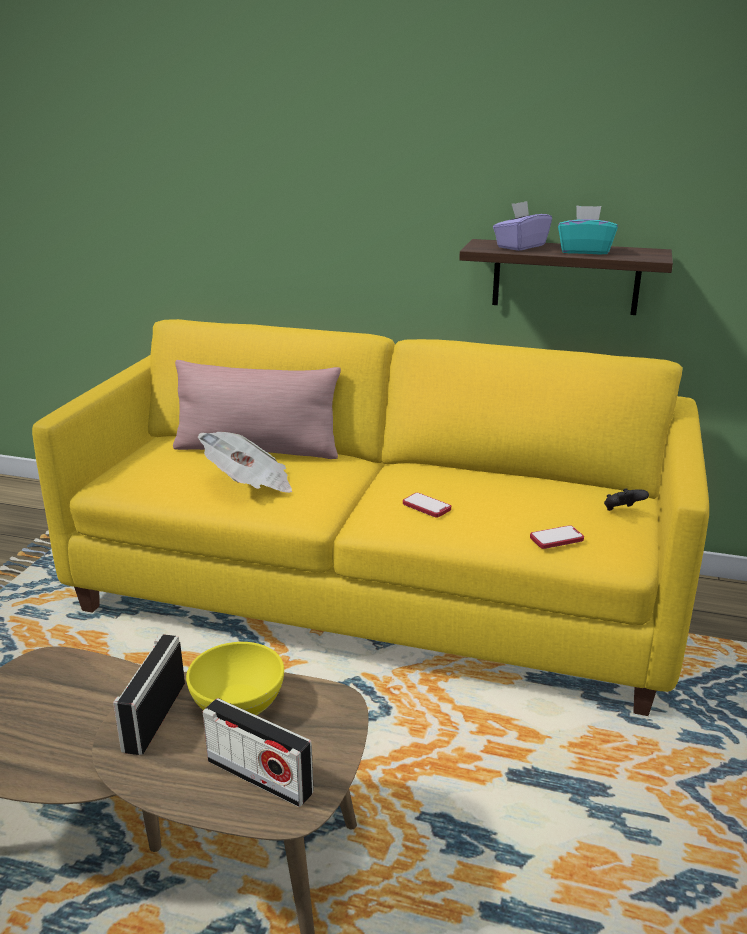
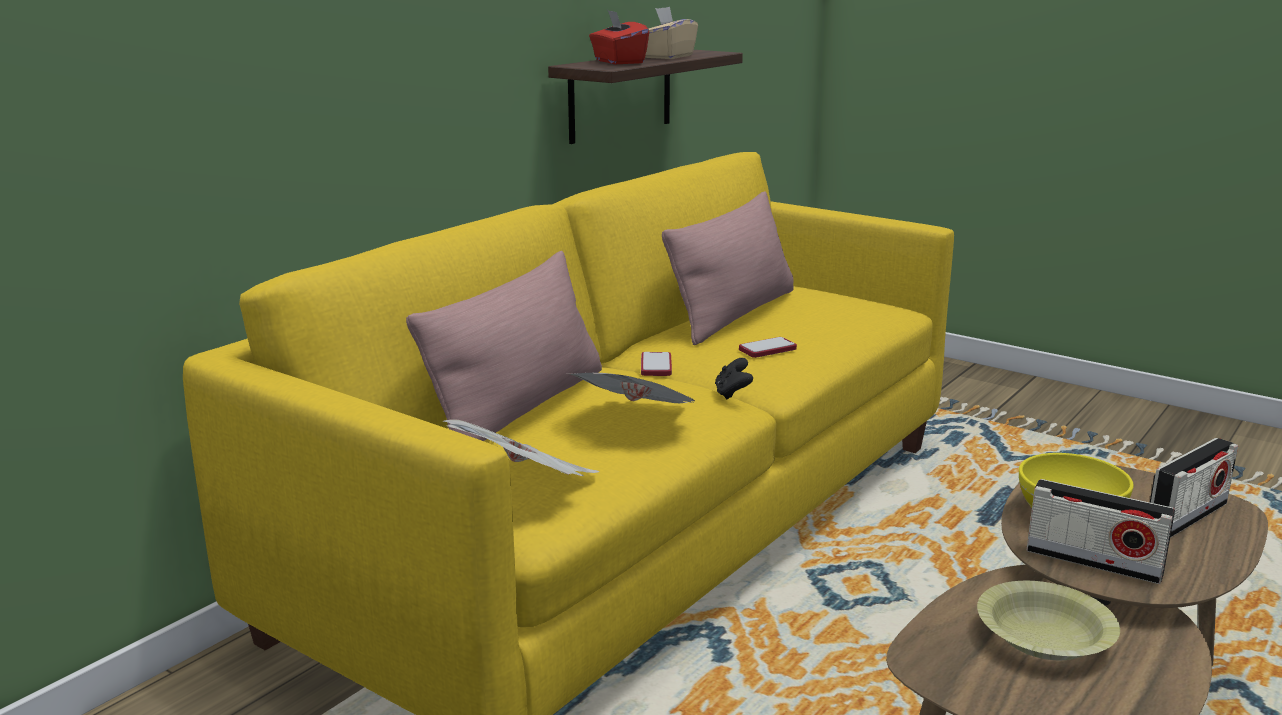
camera: 70 degrees left, 5 degrees down
(74, 711) = (1044, 638): none -> yellow bowl
(140, 471) = (525, 486): none -> newspaper
(505, 483) = (734, 314): none -> pink pillow
(520, 246) = (618, 62): purple tissue box -> red tissue box
(556, 538) = (864, 317): phone -> phone (656, 366)
(584, 251) = (667, 57): turquoise tissue box -> beige tissue box
(622, 511) = (821, 290): black game controller -> black game controller (732, 394)

